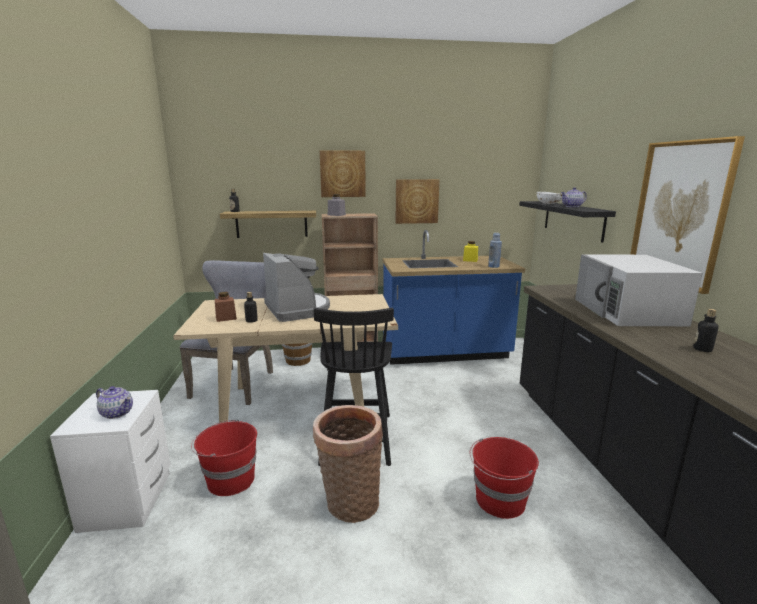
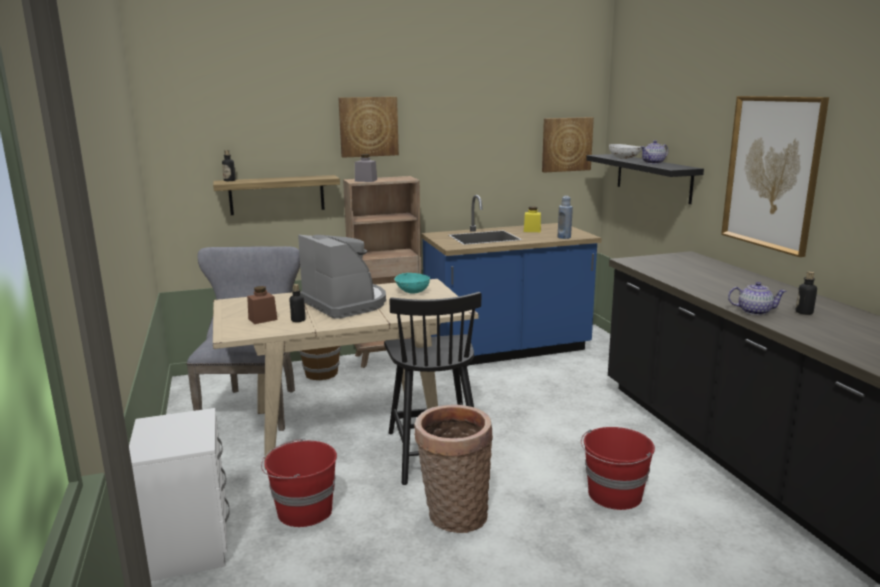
camera: 10 degrees left, 0 degrees up
(117, 413) = (186, 435): teapot -> teapot (754, 311)
(355, 303) = (412, 292): none -> turquoise bowl
(416, 201) = (461, 158): picture -> picture (566, 144)
(628, 311) = (727, 281): white microwave -> none

